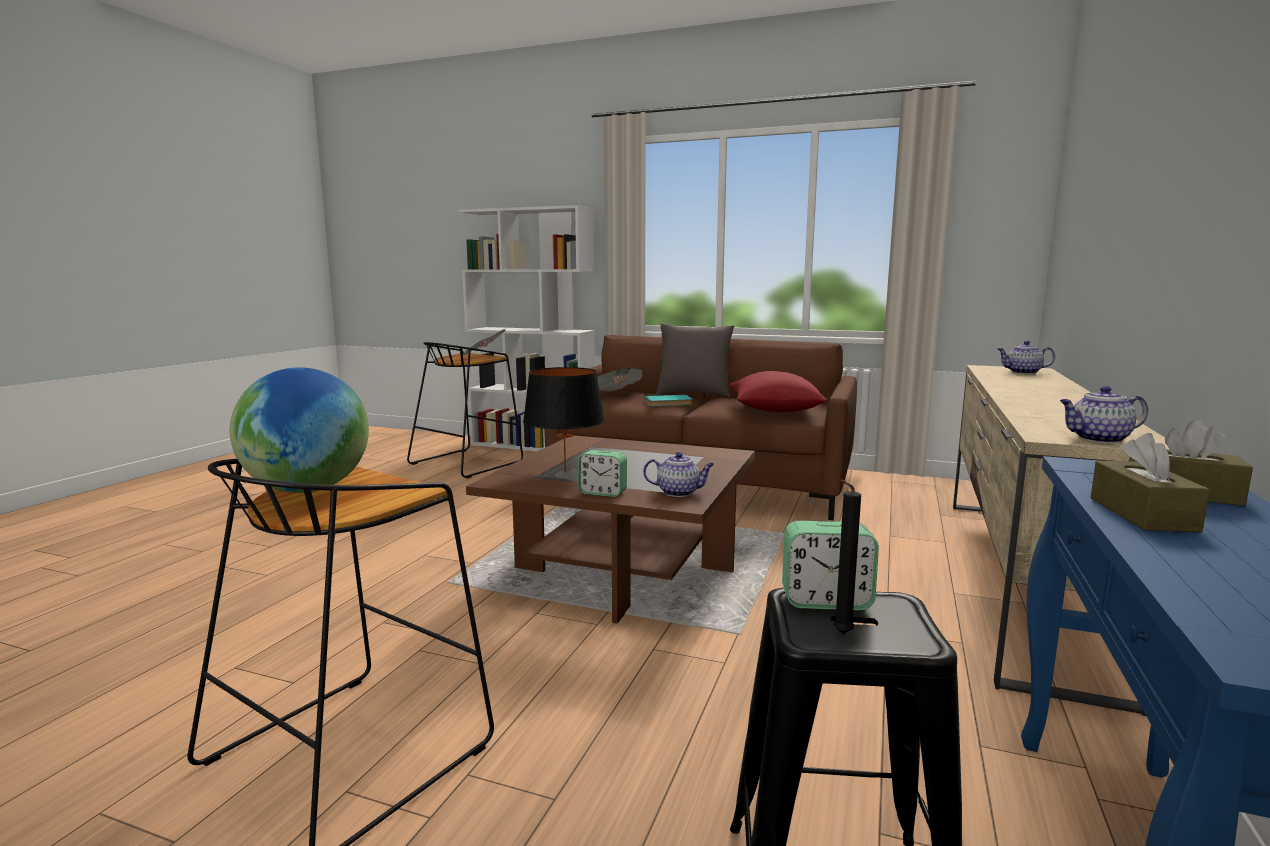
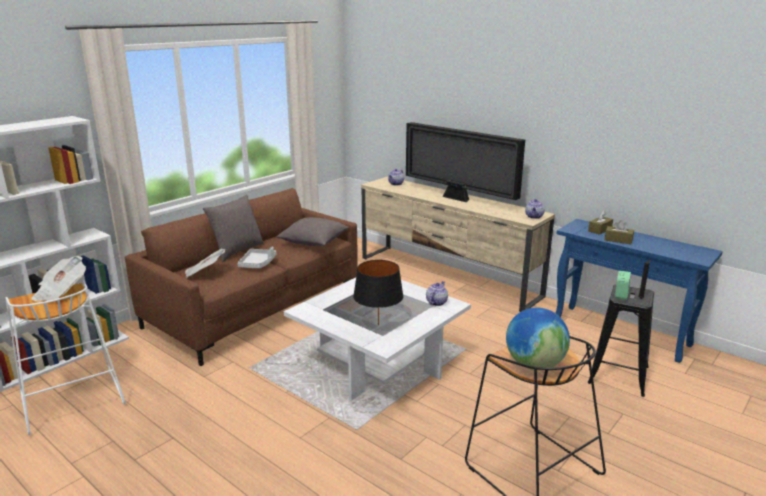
camera: 70 degrees left, 10 degrees up
(467, 463) = (71, 399): black stool -> white stool
(603, 493) = (426, 320): alarm clock -> none
(623, 570) = (378, 364): brown coffee table -> white coffee table
(668, 403) = (258, 263): turquoise book -> grey tray
(774, 410) = (314, 243): red pillow -> grey pillow
(1050, 397) = (458, 199): none -> television

